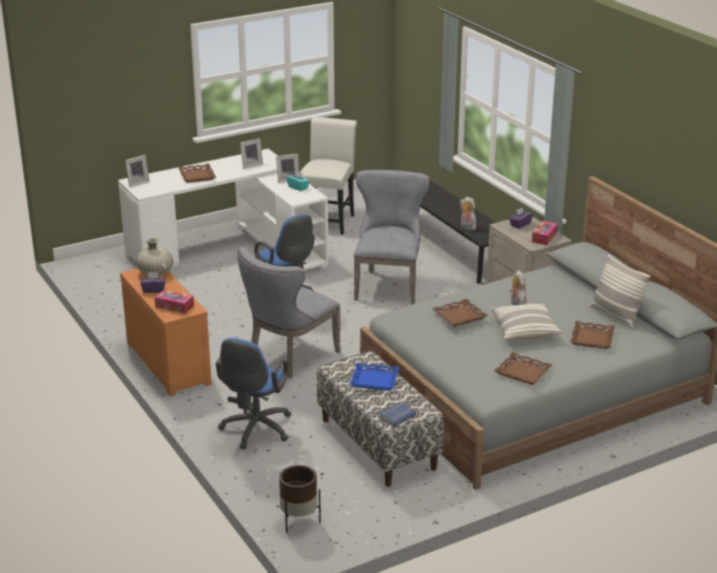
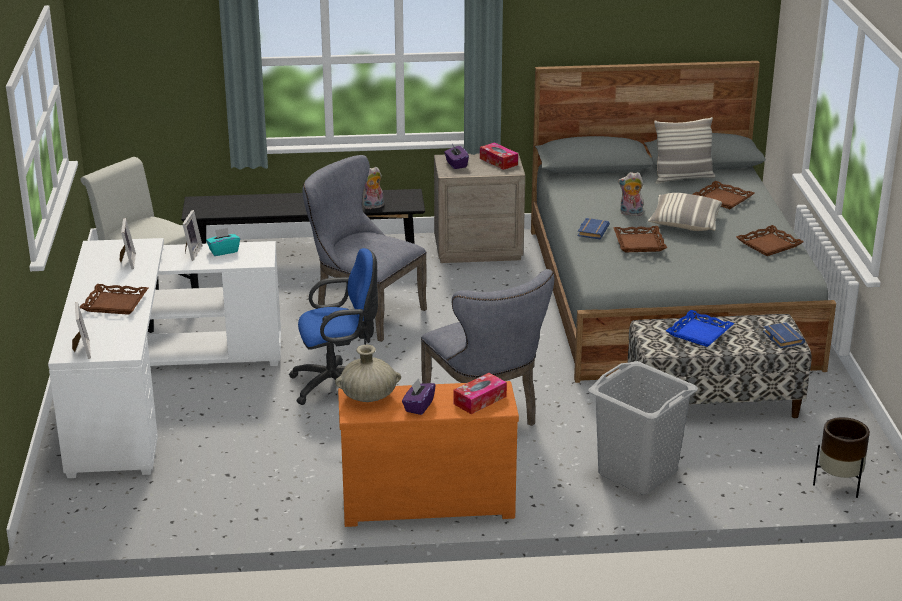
camera: 65 degrees left, 0 degrees up
(255, 430) = (637, 473): blue office chair -> grey laundry basket
(468, 297) = (592, 231): none -> blue book

